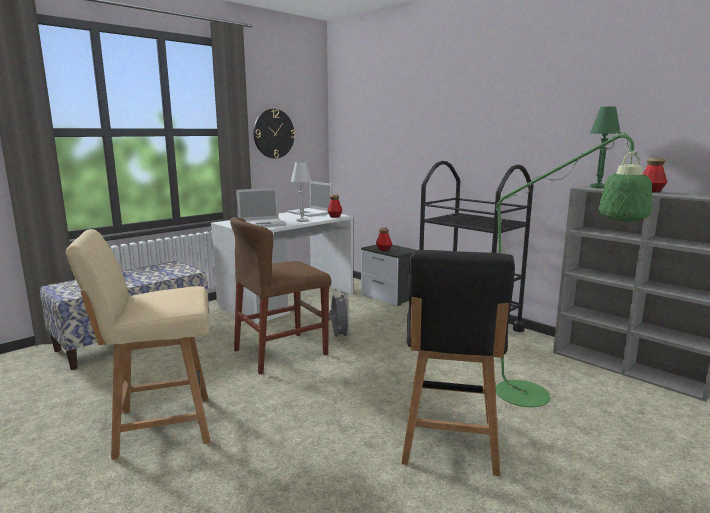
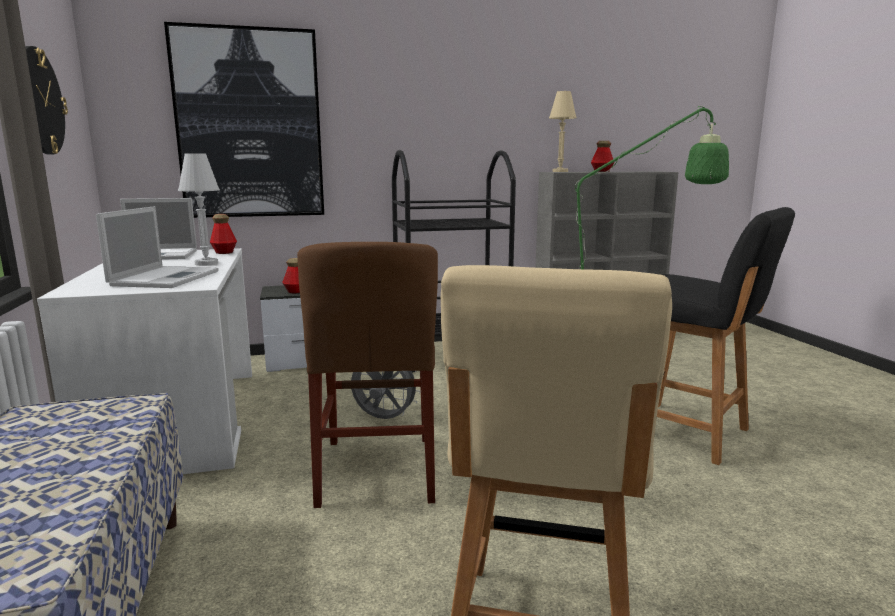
camera: 60 degrees left, 0 degrees up
(388, 139) = (249, 124): none -> picture
(598, 187) = (560, 171): green table lamp -> beige table lamp

